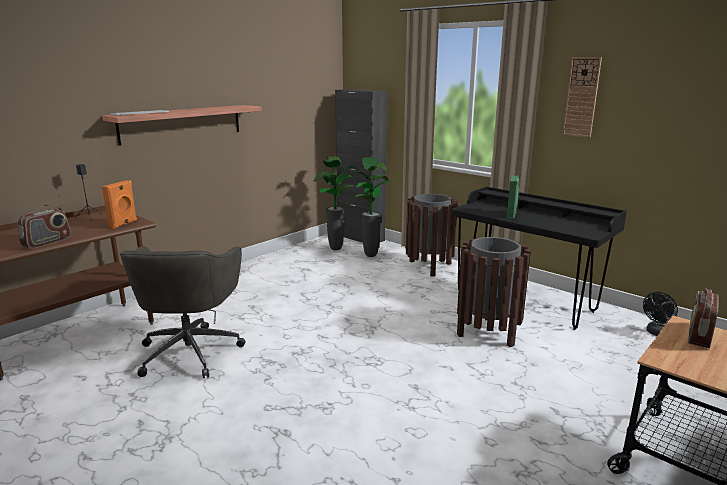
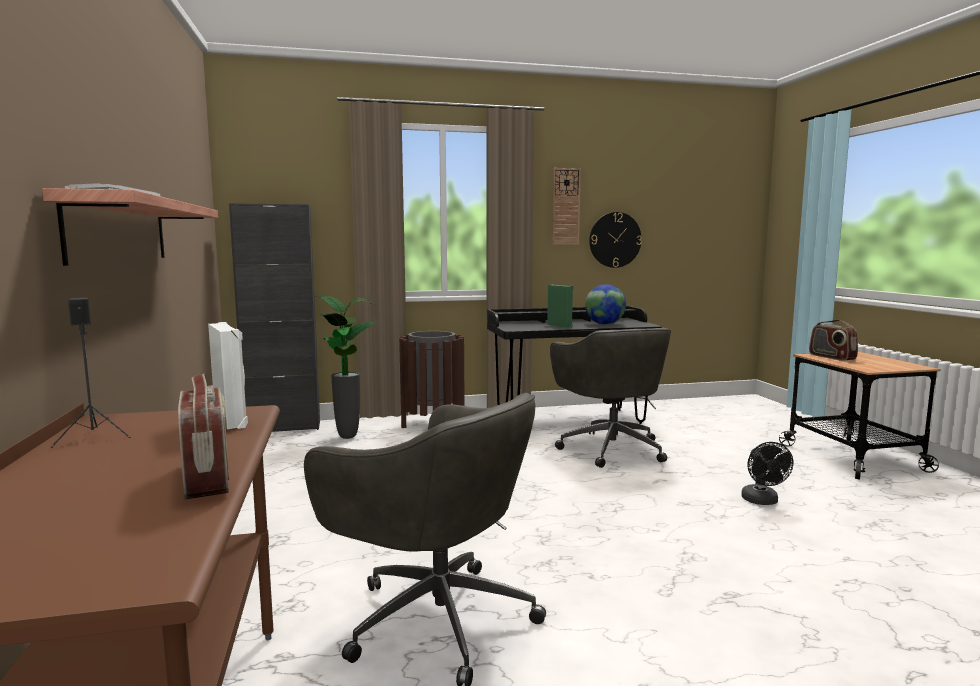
camera: 55 degrees left, 10 degrees down
(124, 224) = (232, 420): orange speaker -> white speaker
(335, 249) = (285, 446): potted plant -> none
(487, 332) = (610, 448): brown trash can -> grey office chair
(555, 223) = (604, 324): none -> globe
(634, 136) = (615, 240): none -> wall clock
(657, 333) = (675, 408): black fan -> black fan (762, 501)

